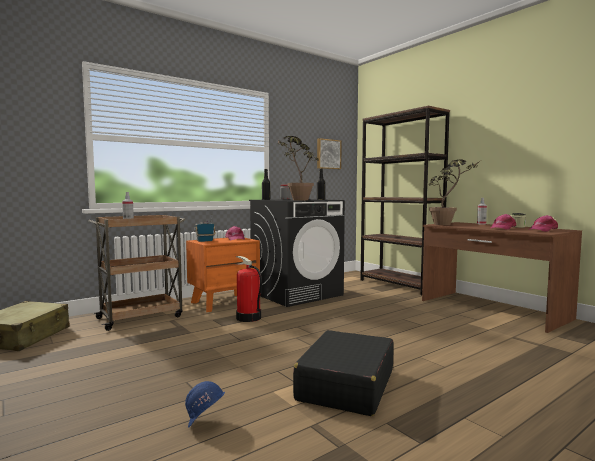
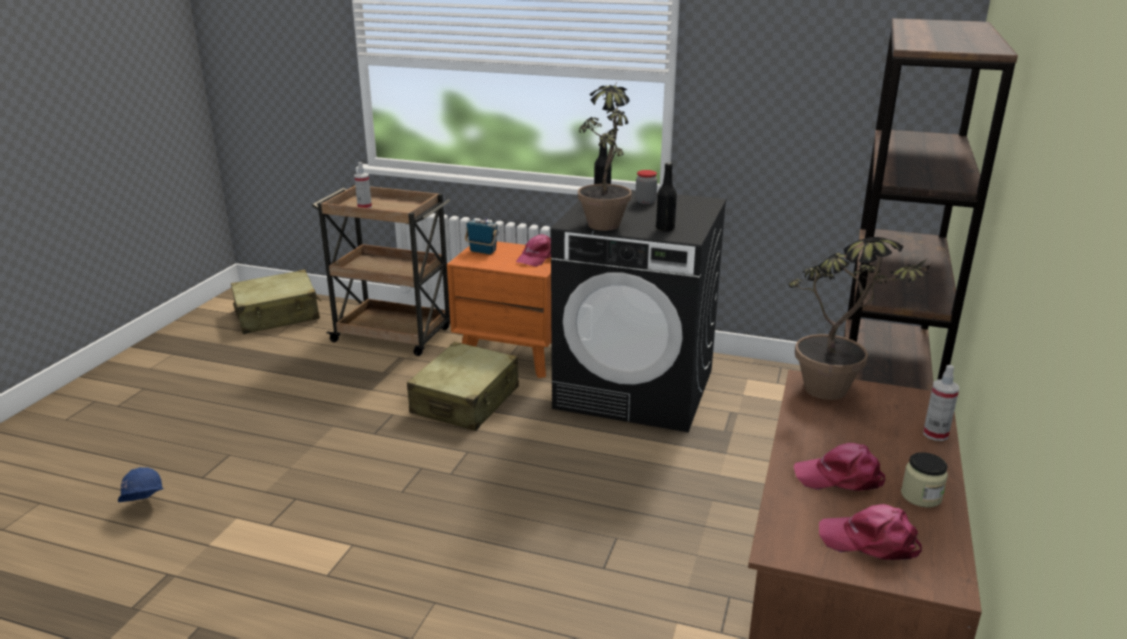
camera: 55 degrees right, 20 degrees up
(248, 318) = (465, 401): fire extinguisher -> beige suitcase
(328, 154) = (855, 89): picture -> none
(346, 385) = (285, 564): black suitcase -> none

